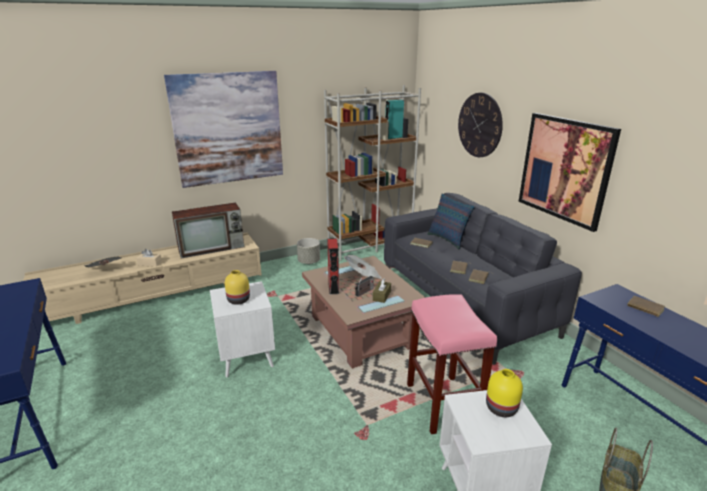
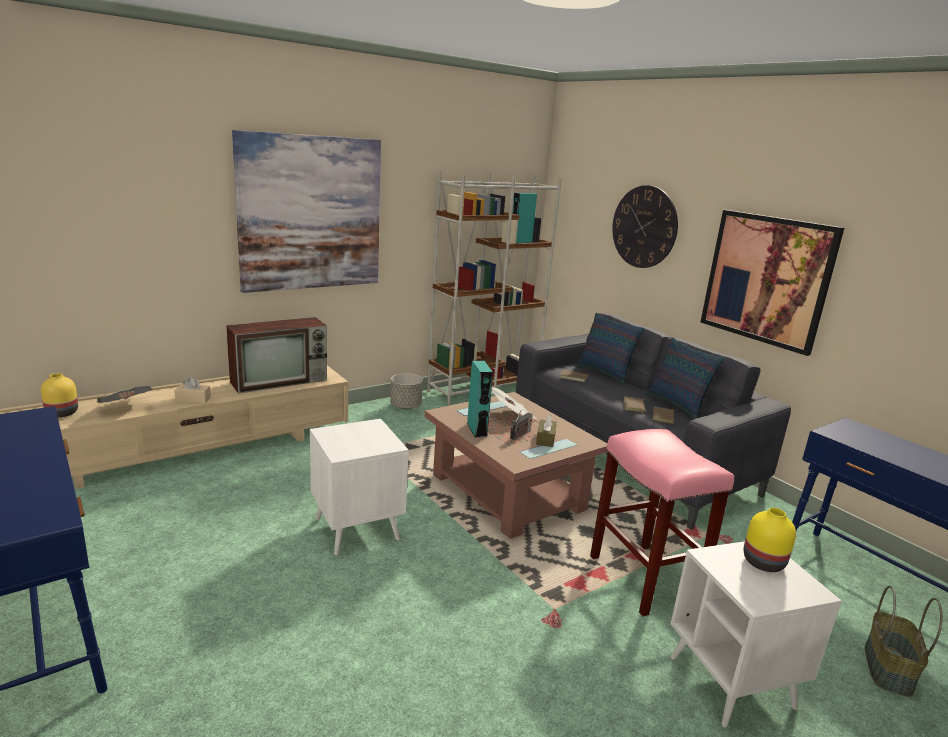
camera: 10 degrees left, 5 degrees down
(238, 300) = (358, 442): yellow vase -> yellow vase (62, 413)
(333, 288) = (477, 429): red speaker -> turquoise speaker
(494, 268) = (677, 406): none -> blue pillow
(644, 308) = (891, 443): brown book -> none

